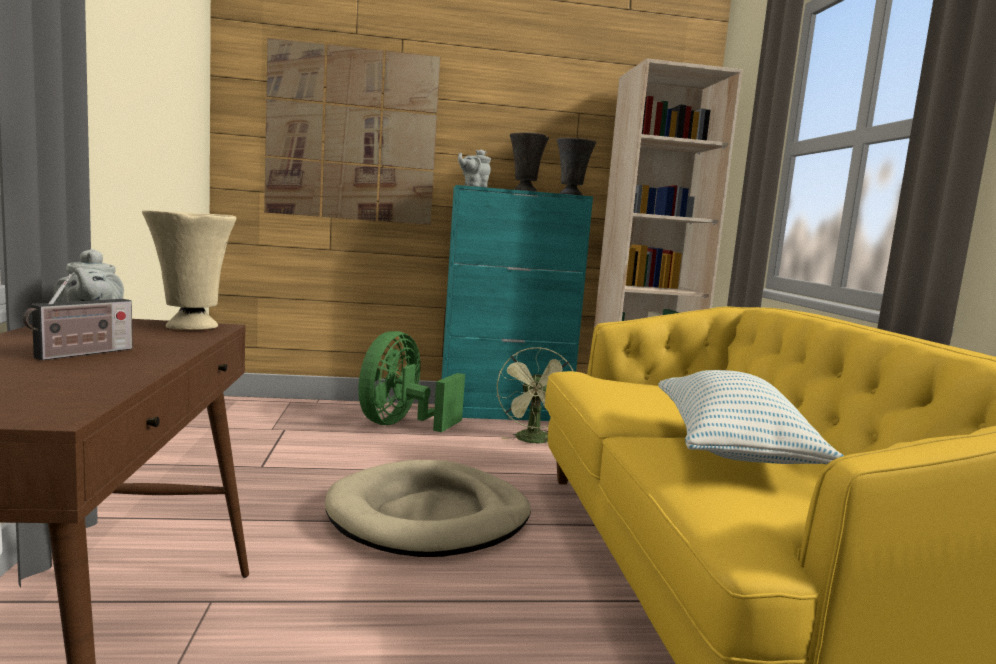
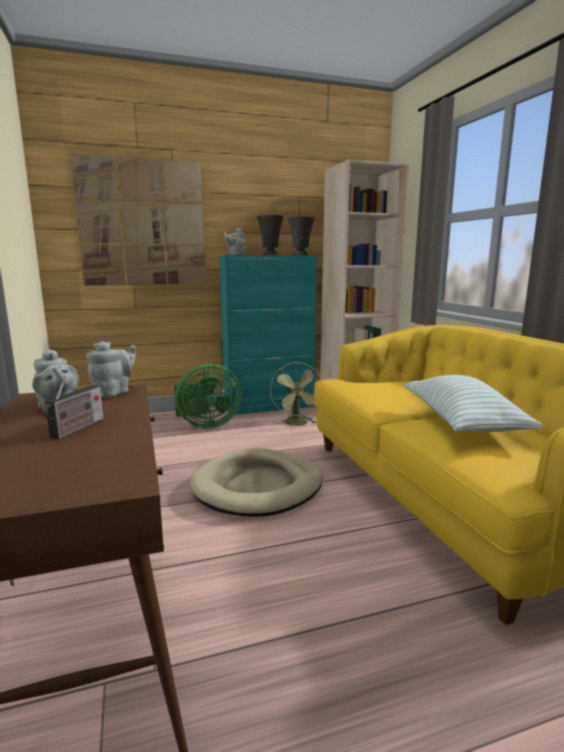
camera: 10 degrees left, 5 degrees up
(189, 327) = (114, 392): beige vase -> grey teapot
(401, 424) = (206, 424): green fan -> green fan turned 120 degrees counterclockwise

